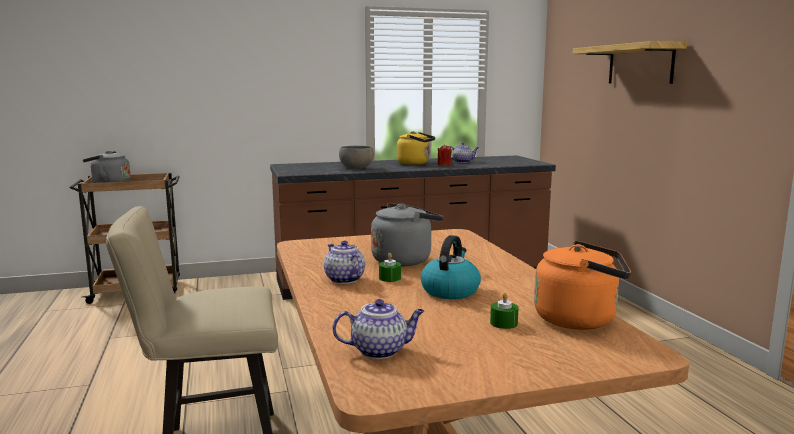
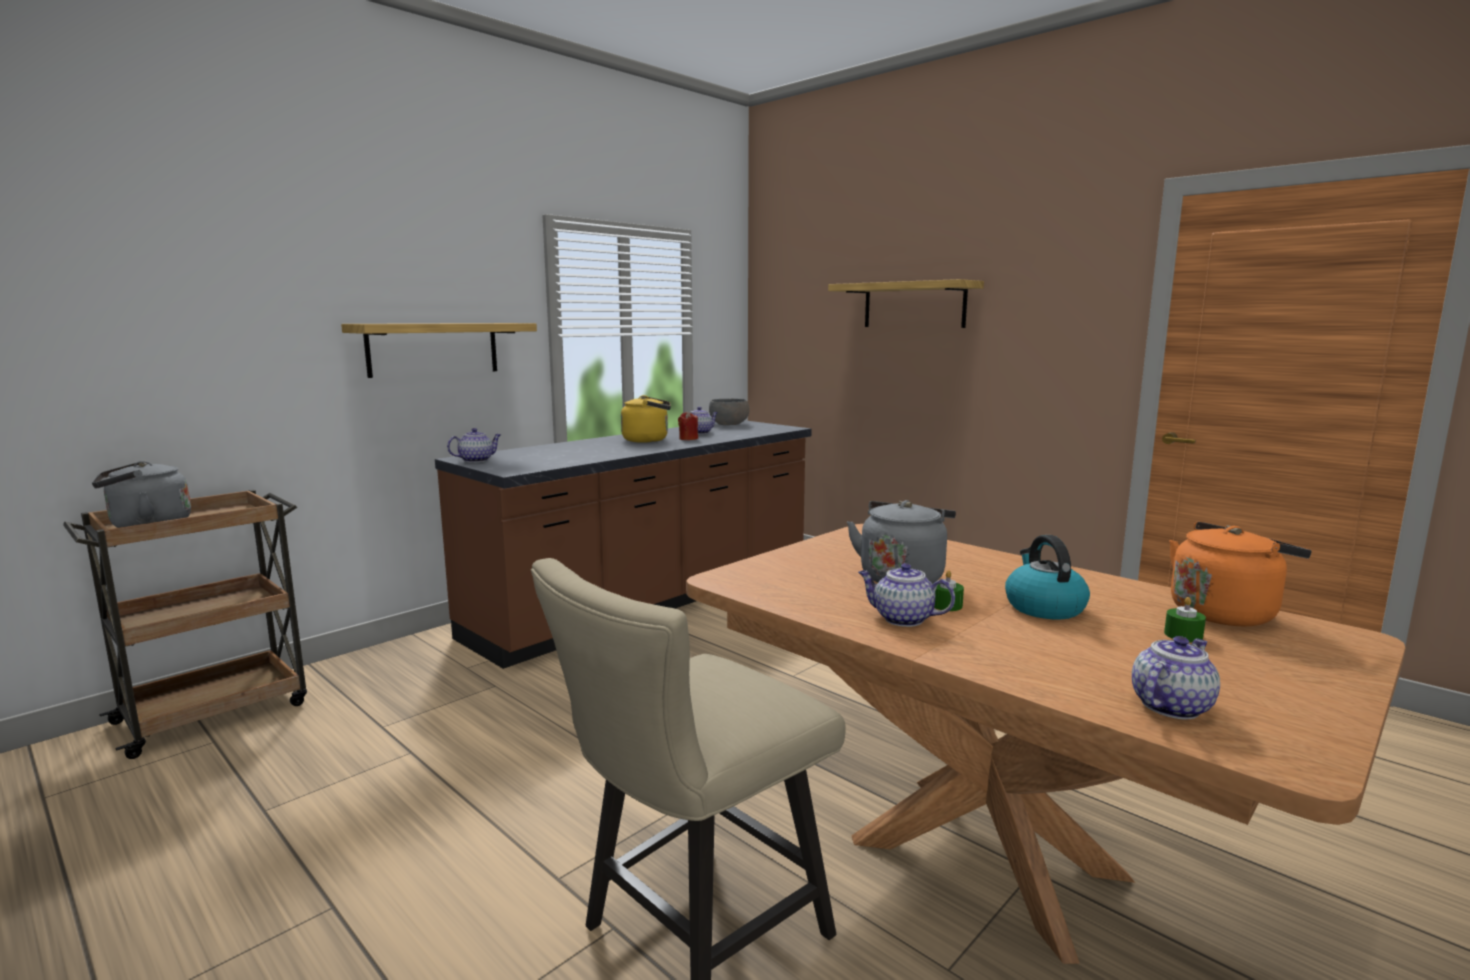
camera: 30 degrees left, 0 degrees up
(282, 95) = (433, 349): none -> shelf
(287, 166) = (476, 460): none -> teapot
(356, 168) = (587, 453): grey bowl -> grey bowl (729, 424)

